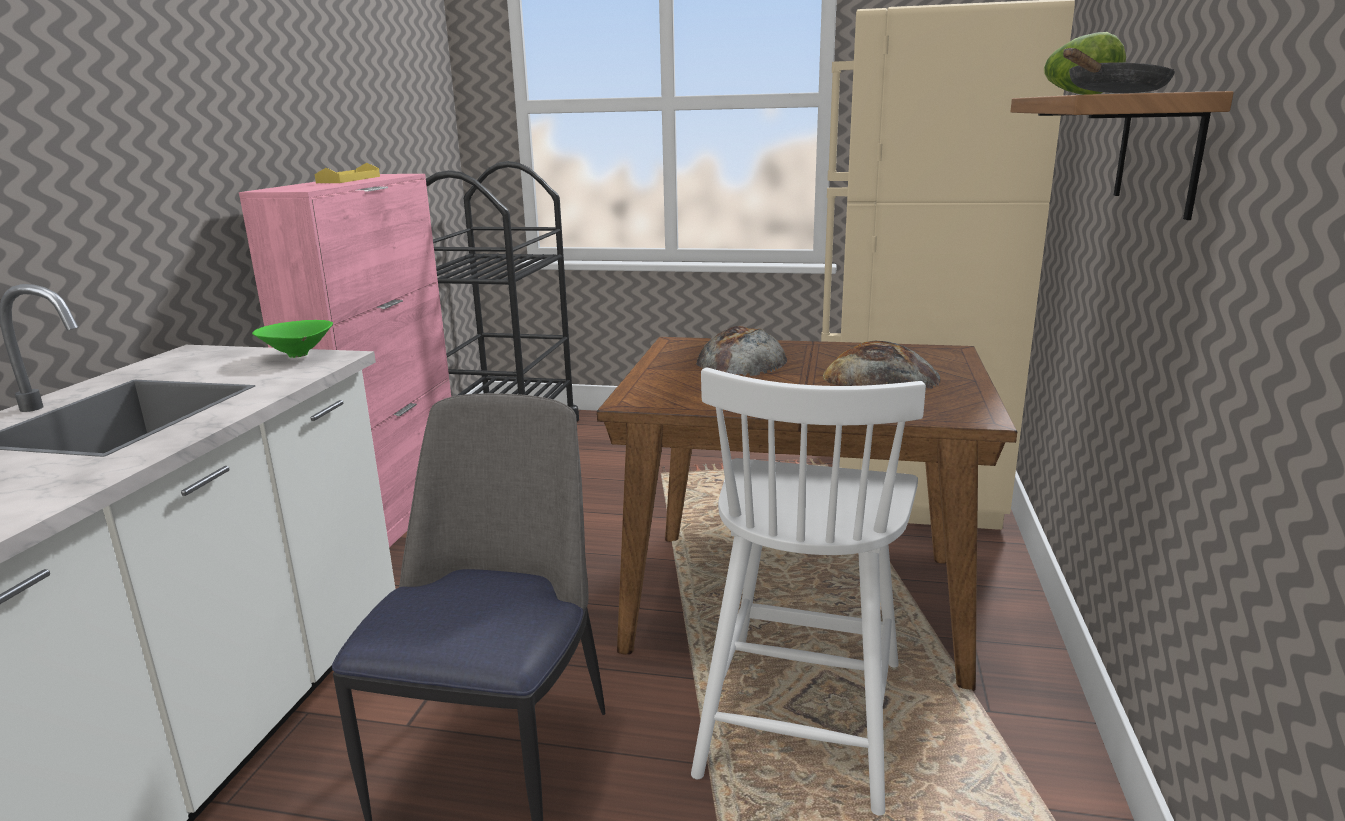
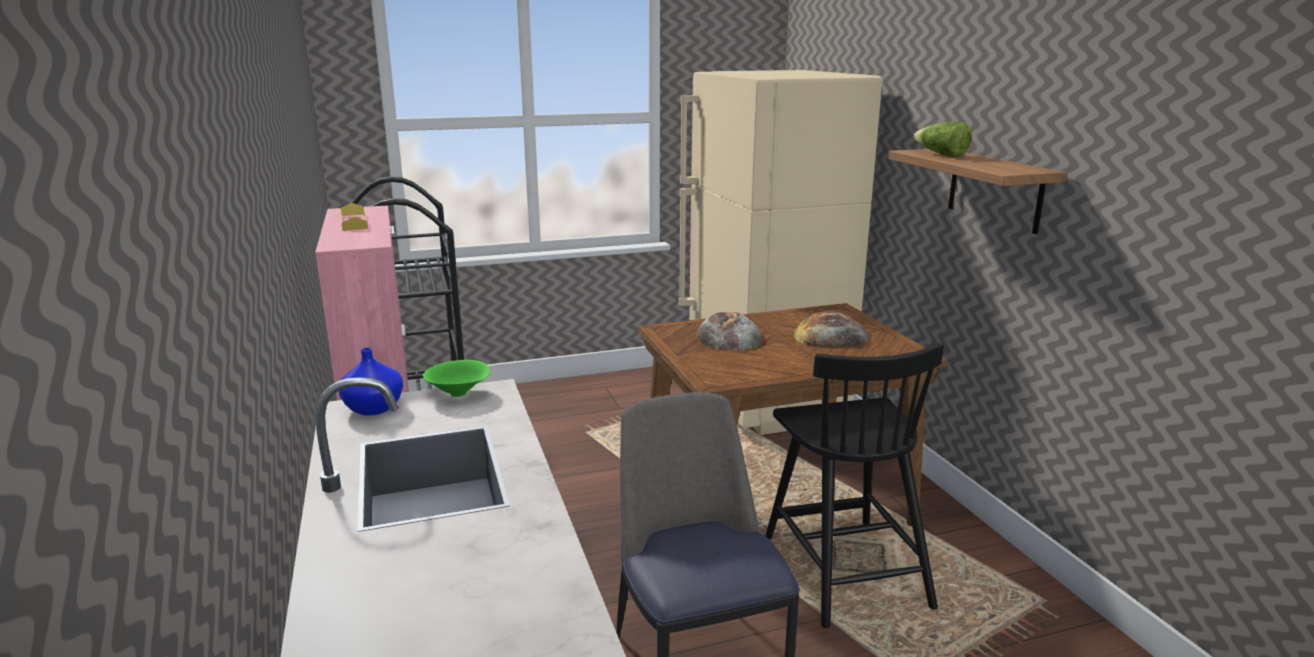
camera: 30 degrees left, 0 degrees up
(210, 355) = (374, 408): none -> blue vase
(802, 712) = (844, 569): white chair -> black chair
(1112, 93) = (1001, 168): black frying pan -> none

